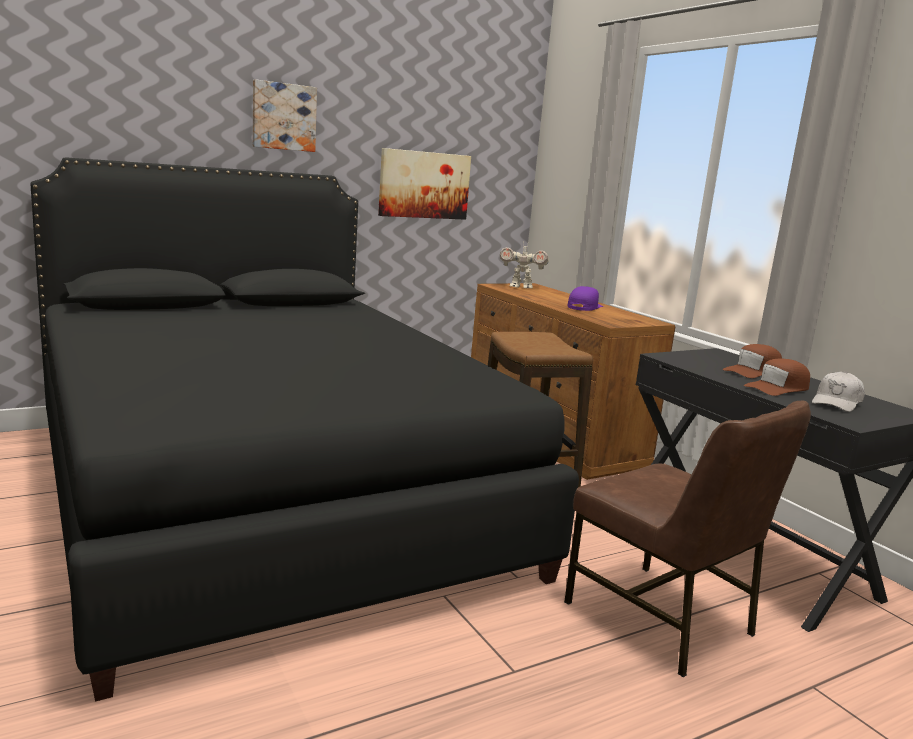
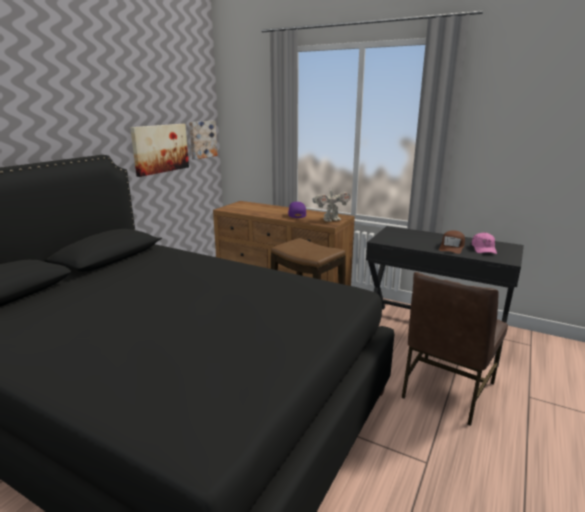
camera: 30 degrees left, 5 degrees up
(283, 117) = (57, 114): picture -> picture (202, 139)
(521, 287) = (240, 206): toy robot -> toy robot (331, 220)
(662, 619) = (446, 390): brown chair -> brown chair turned 105 degrees clockwise
(753, 371) = (426, 238): brown cap -> none
(837, 402) = (483, 249): white cap -> pink cap

